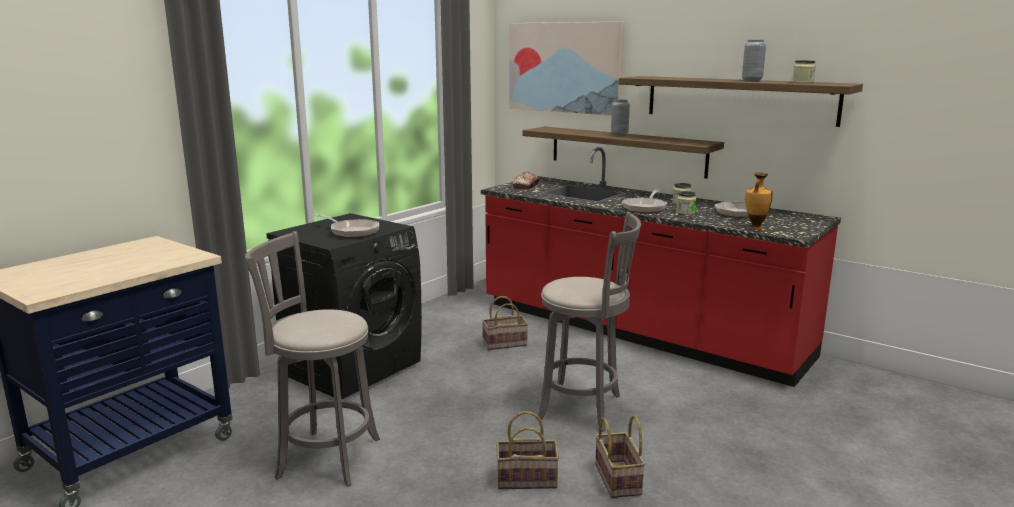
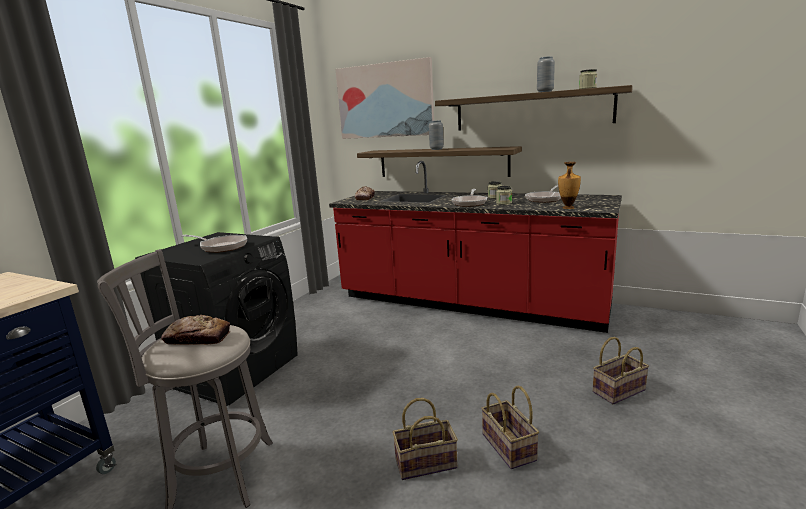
camera: 10 degrees left, 0 degrees up
(321, 320) = (197, 338): none -> bread
(505, 343) = (367, 328): basket -> basket (618, 390)
(585, 408) = (452, 378): grey stool -> none

